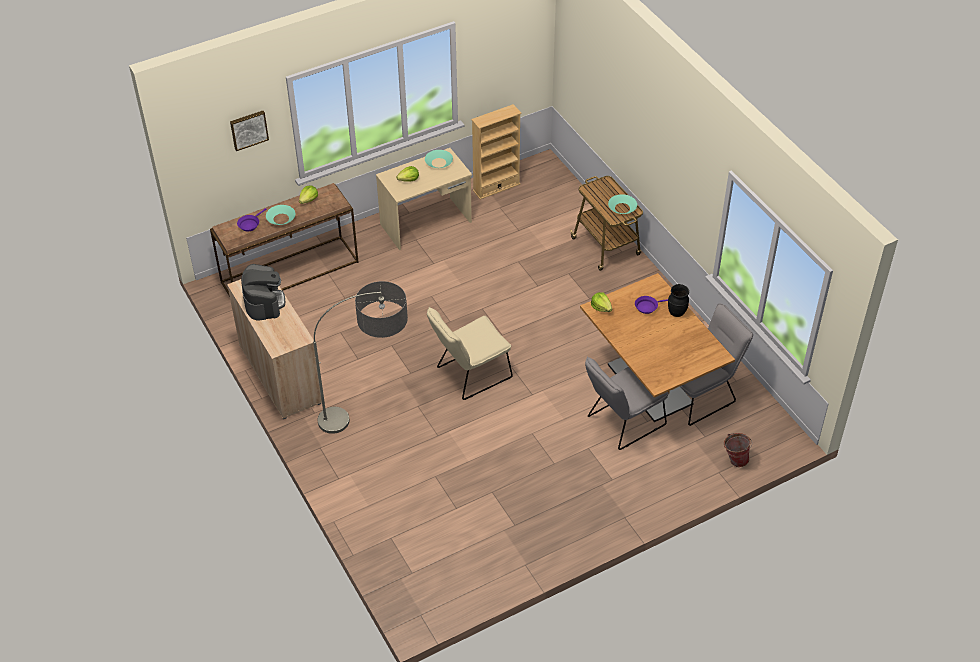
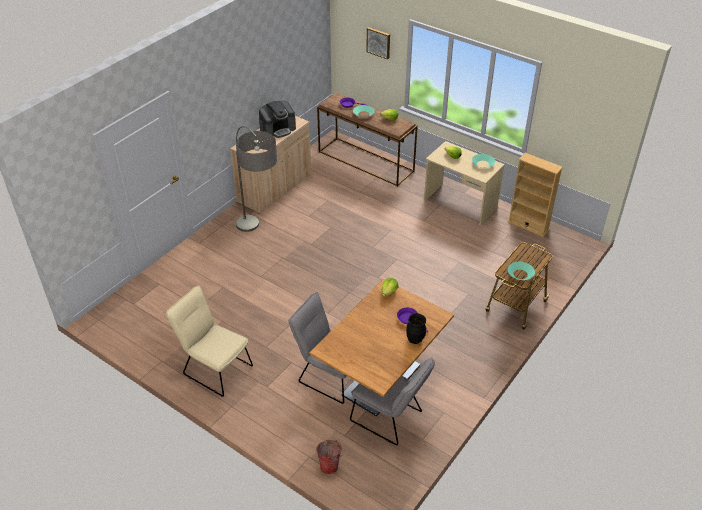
camera: 65 degrees right, 5 degrees down
(469, 374) = (327, 273): beige chair -> beige chair (214, 368)

